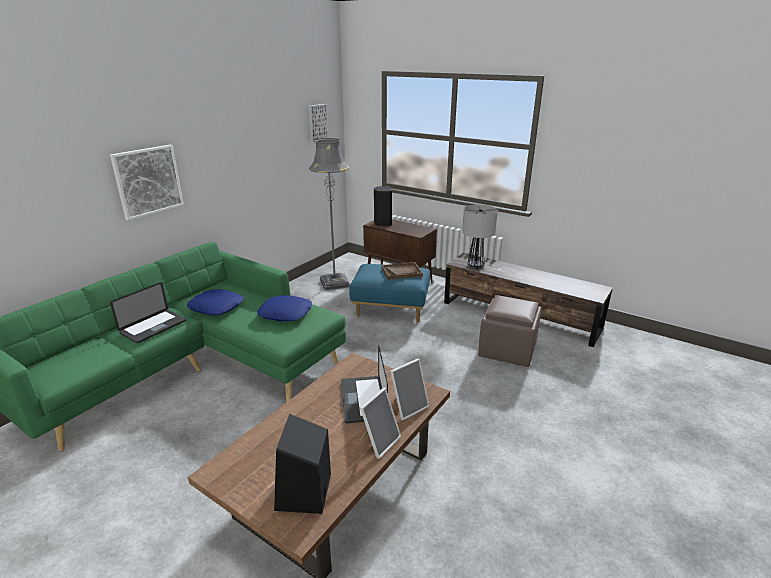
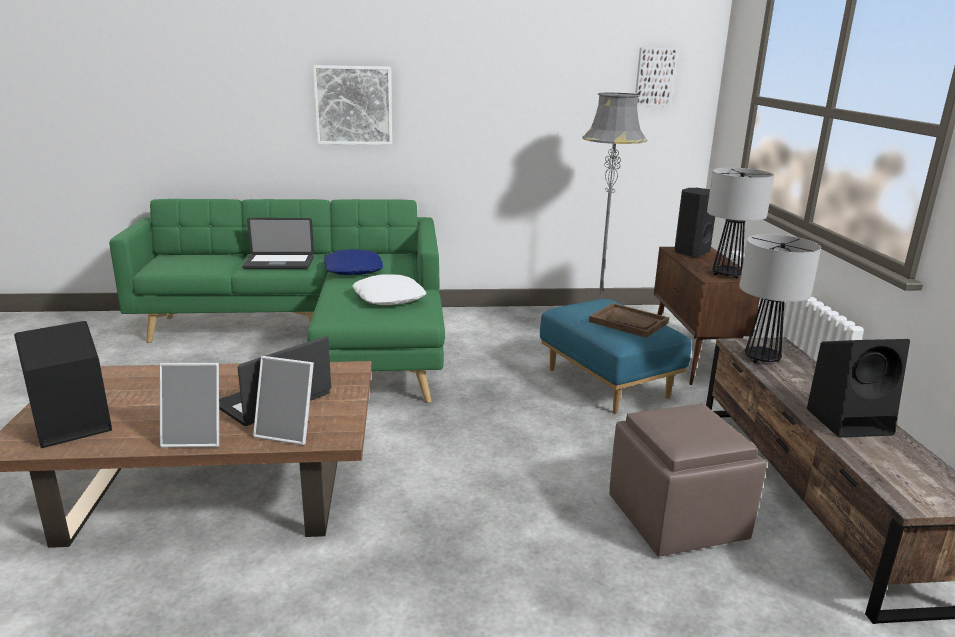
camera: 50 degrees right, 5 degrees down
(285, 313) = (389, 298): blue pillow -> white pillow
(420, 230) = (727, 275): none -> table lamp
(539, 278) = (850, 421): none -> black speaker

